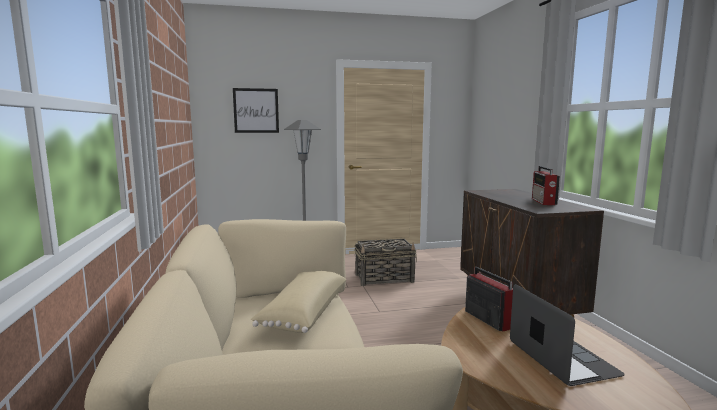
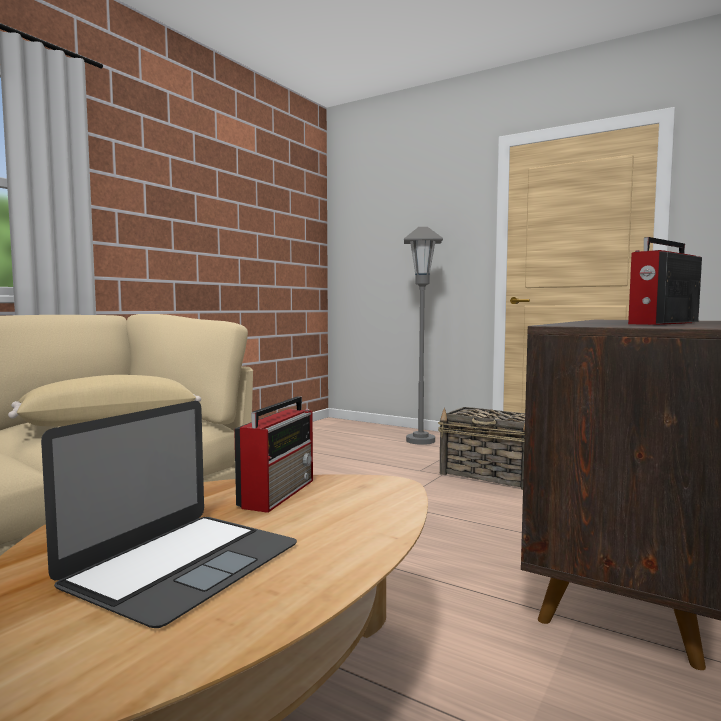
camera: 45 degrees right, 5 degrees down
(256, 110) = (392, 224): picture -> none

